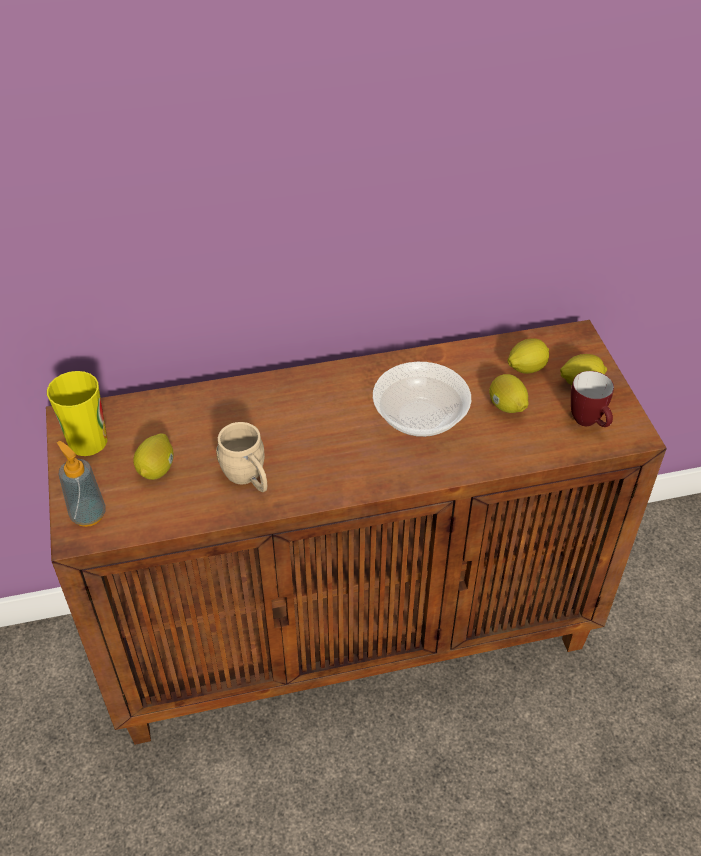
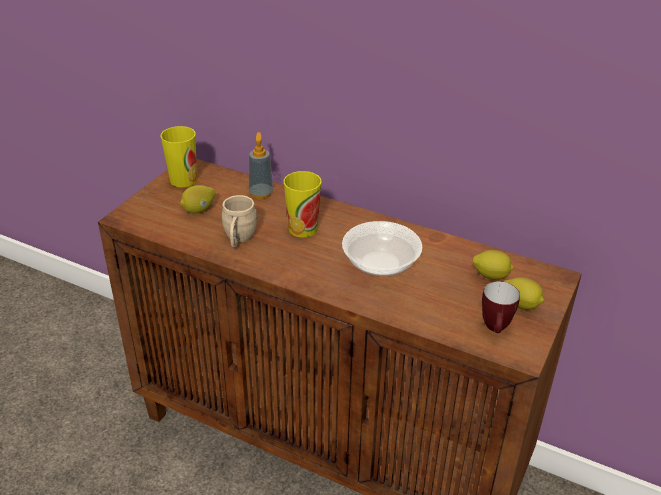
camera: 40 degrees right, 10 degrees down
(88, 514) = (139, 211): soap dispenser -> soap dispenser (261, 193)
(299, 423) = (303, 228): none -> cup
(506, 407) = (447, 289): lemon -> none

